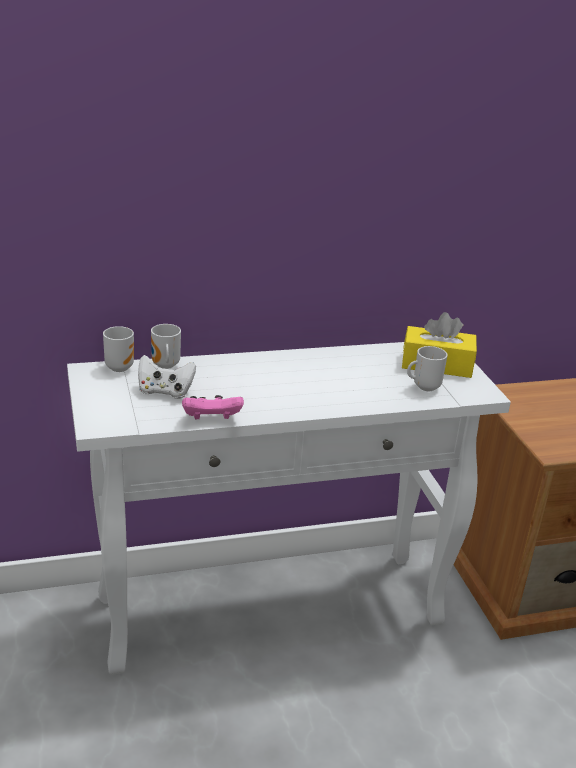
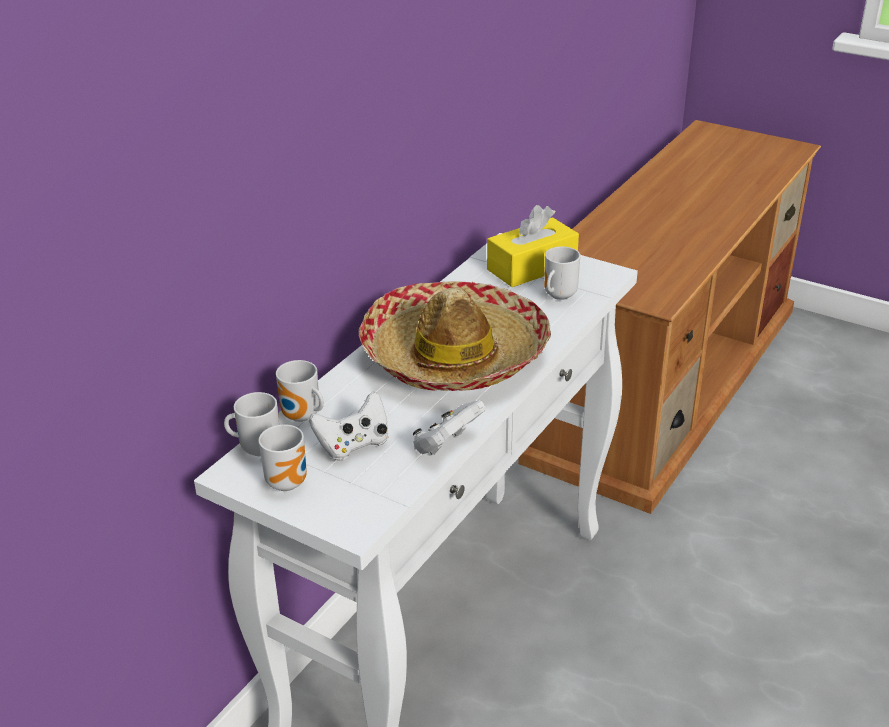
camera: 40 degrees left, 5 degrees up
(105, 389) = (290, 481): none -> mug
(211, 420) = (447, 445): pink game controller -> white game controller
(300, 382) = (454, 355): none -> hat

